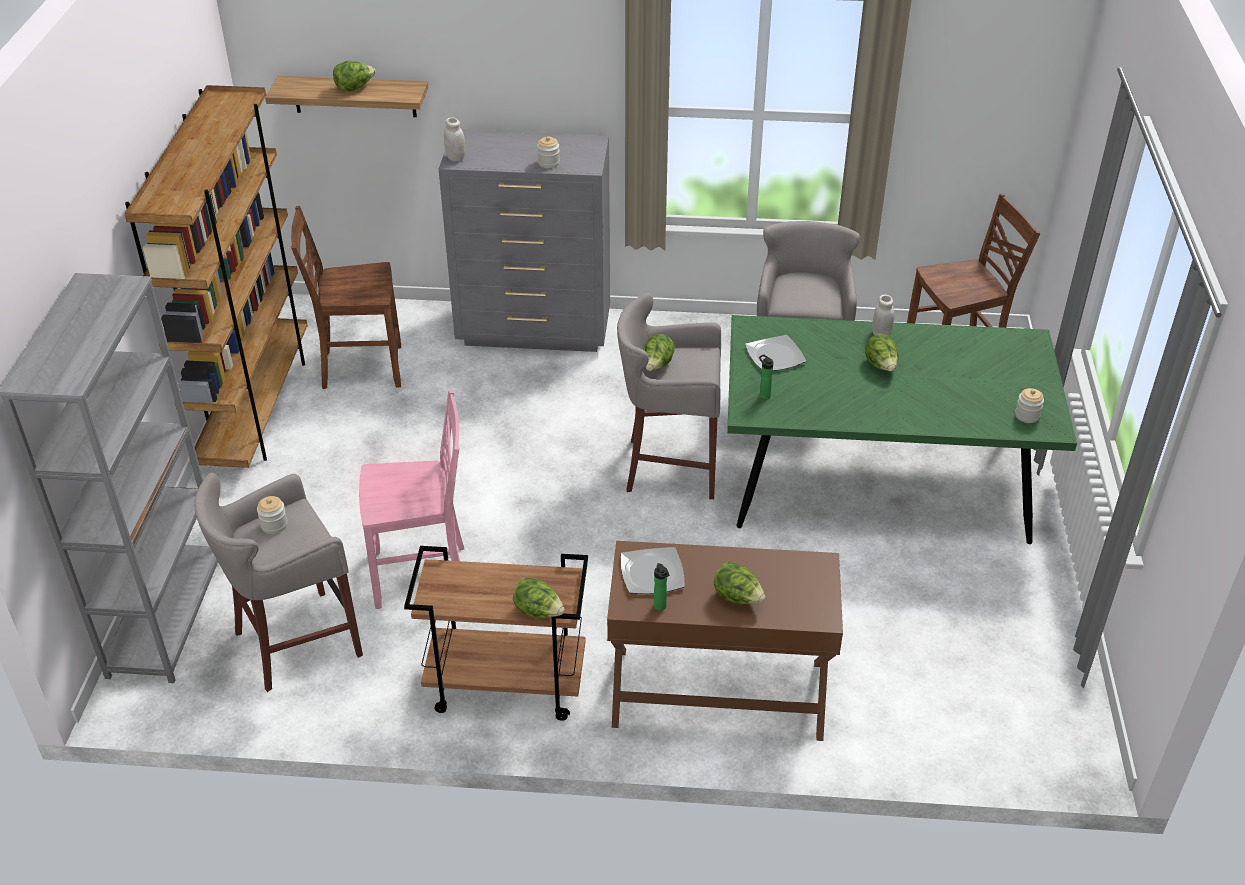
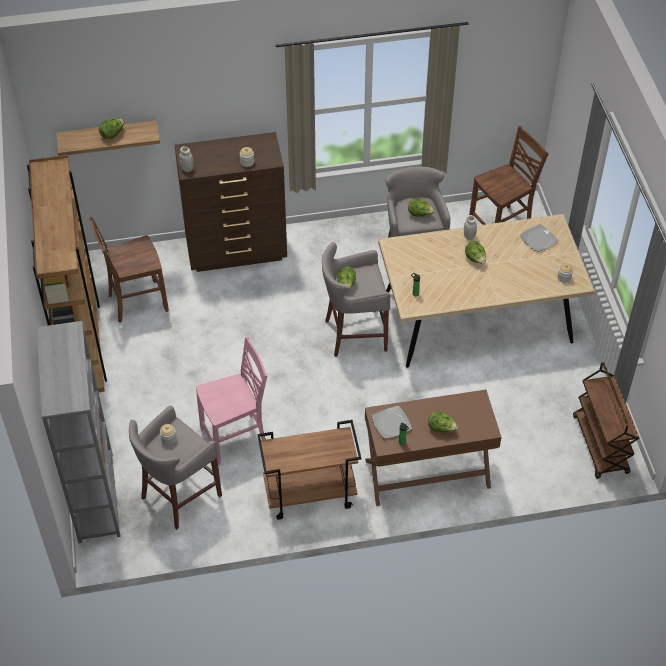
camera: 15 degrees left, 10 degrees up
(535, 331) = (237, 252): grey dresser -> brown dresser
(538, 612) = (336, 458): lettuce -> lettuce (420, 214)
(775, 355) = (413, 264): plate -> plate (538, 239)
(880, 478) = (478, 316): green dining table -> beige dining table
(1043, 712) = (600, 445): none -> brown cart

